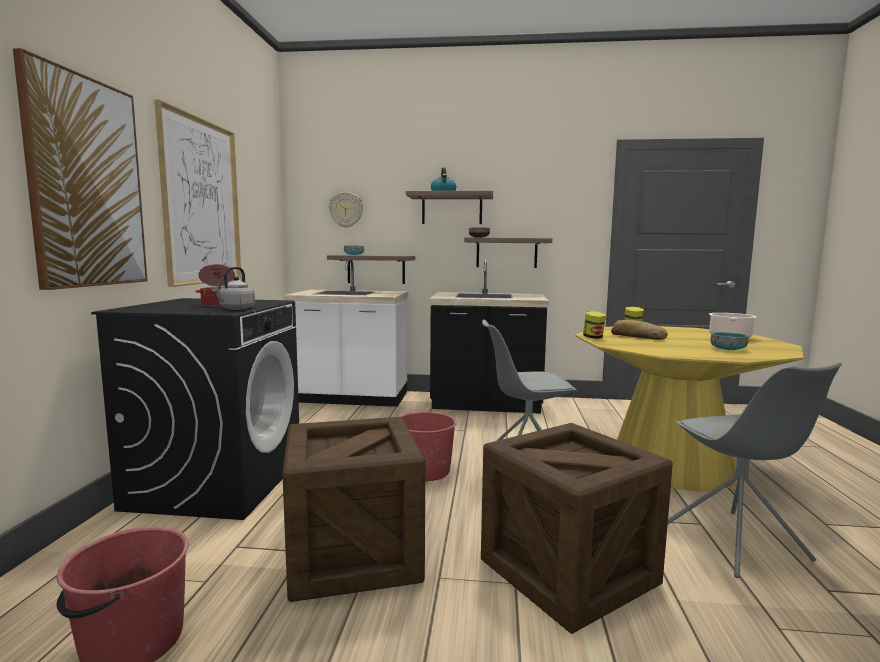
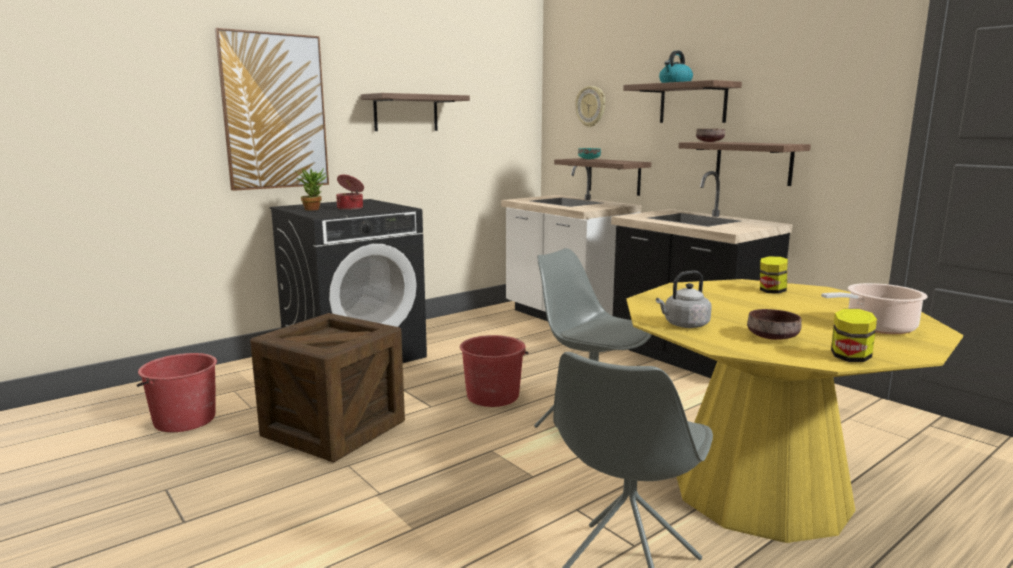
camera: 45 degrees right, 5 degrees up
(175, 308) = (313, 209): none -> potted plant
(202, 202) = (406, 113): picture -> shelf
(235, 309) = (340, 213): grey kettle -> grey kettle (684, 325)
(568, 572) = (427, 508): crate -> none
(593, 337) = (671, 289): jar -> jar (850, 358)
(637, 336) = (735, 299): bread -> none
(727, 349) = (771, 337): turquoise bowl -> brown bowl

